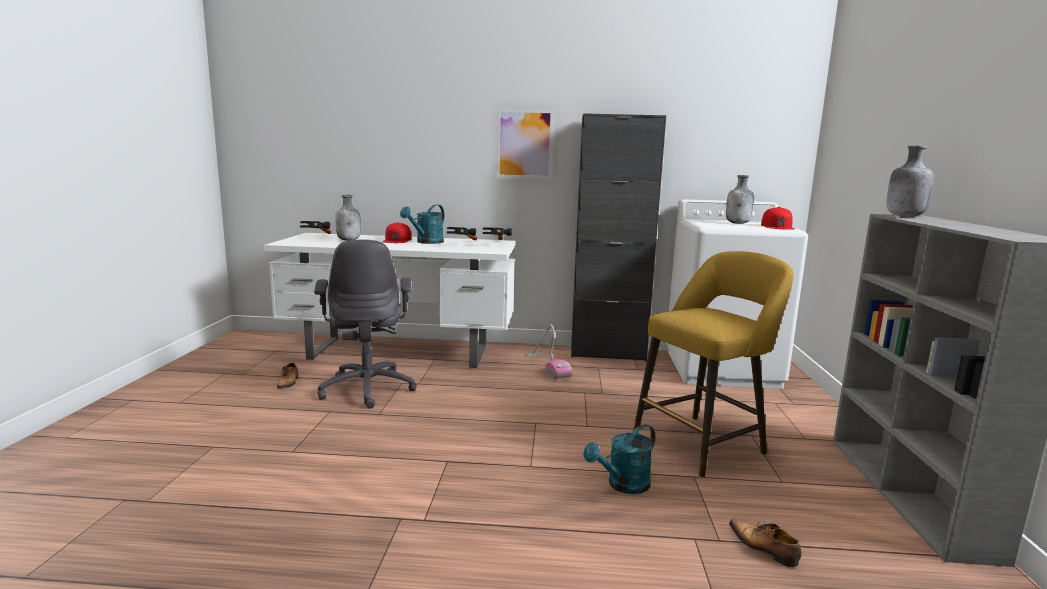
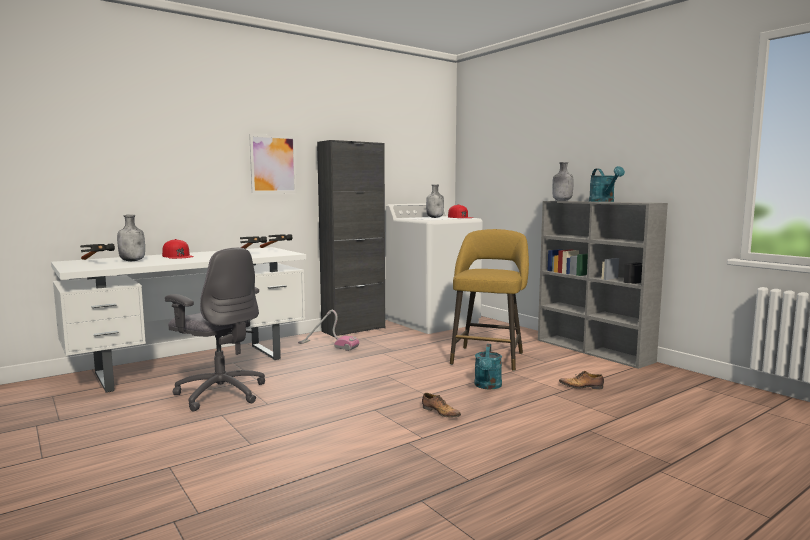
camera: 40 degrees left, 5 degrees down
(288, 383) = (132, 411): shoe -> shoe (440, 412)
(426, 242) = (211, 254): turquoise watering can -> turquoise watering can (604, 201)

